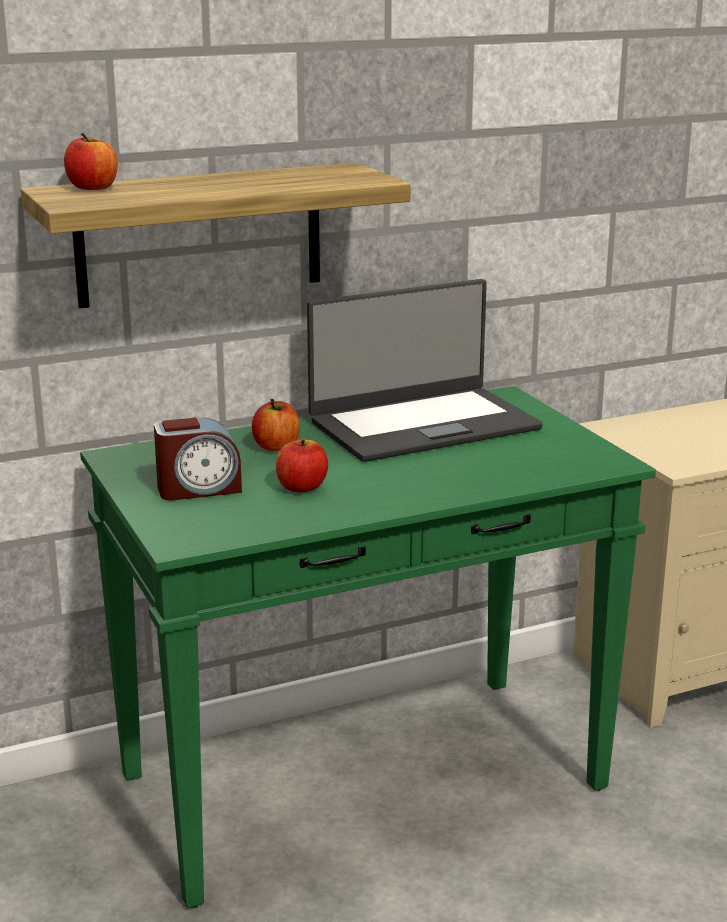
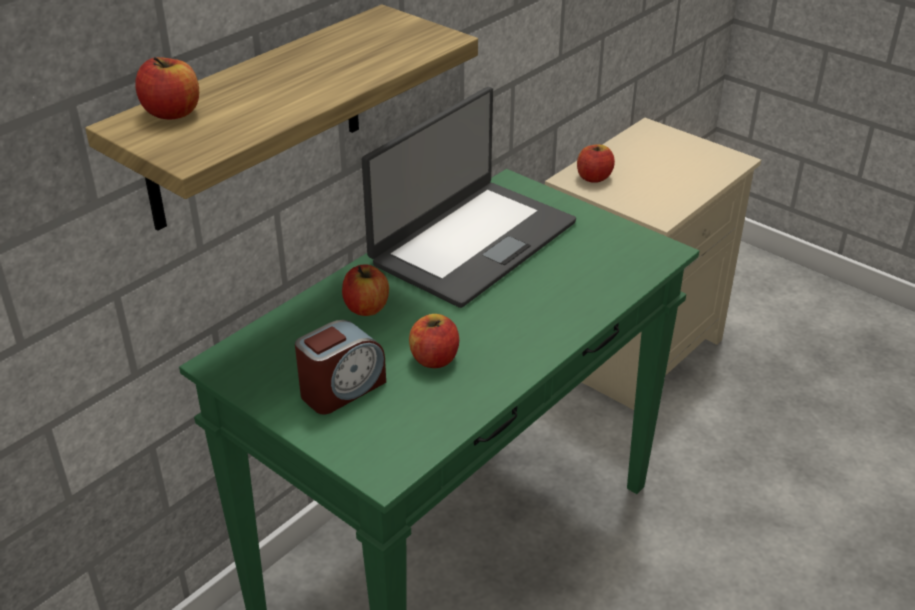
camera: 25 degrees left, 15 degrees up
(633, 429) = (594, 177): none -> apple

